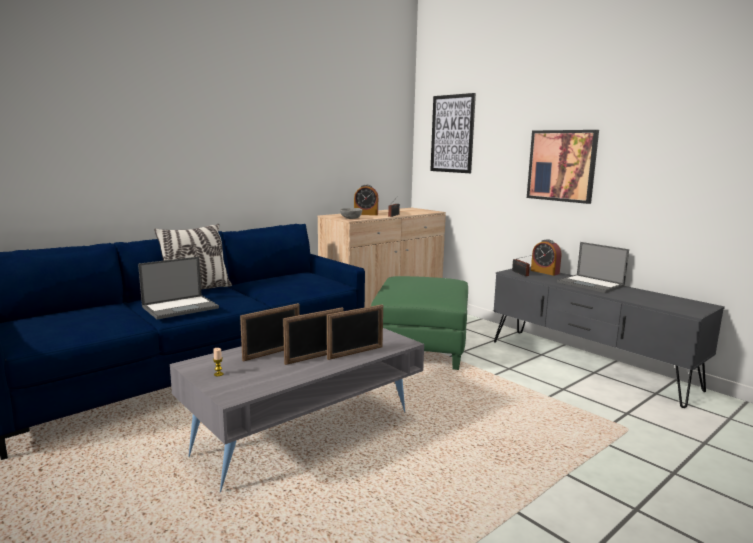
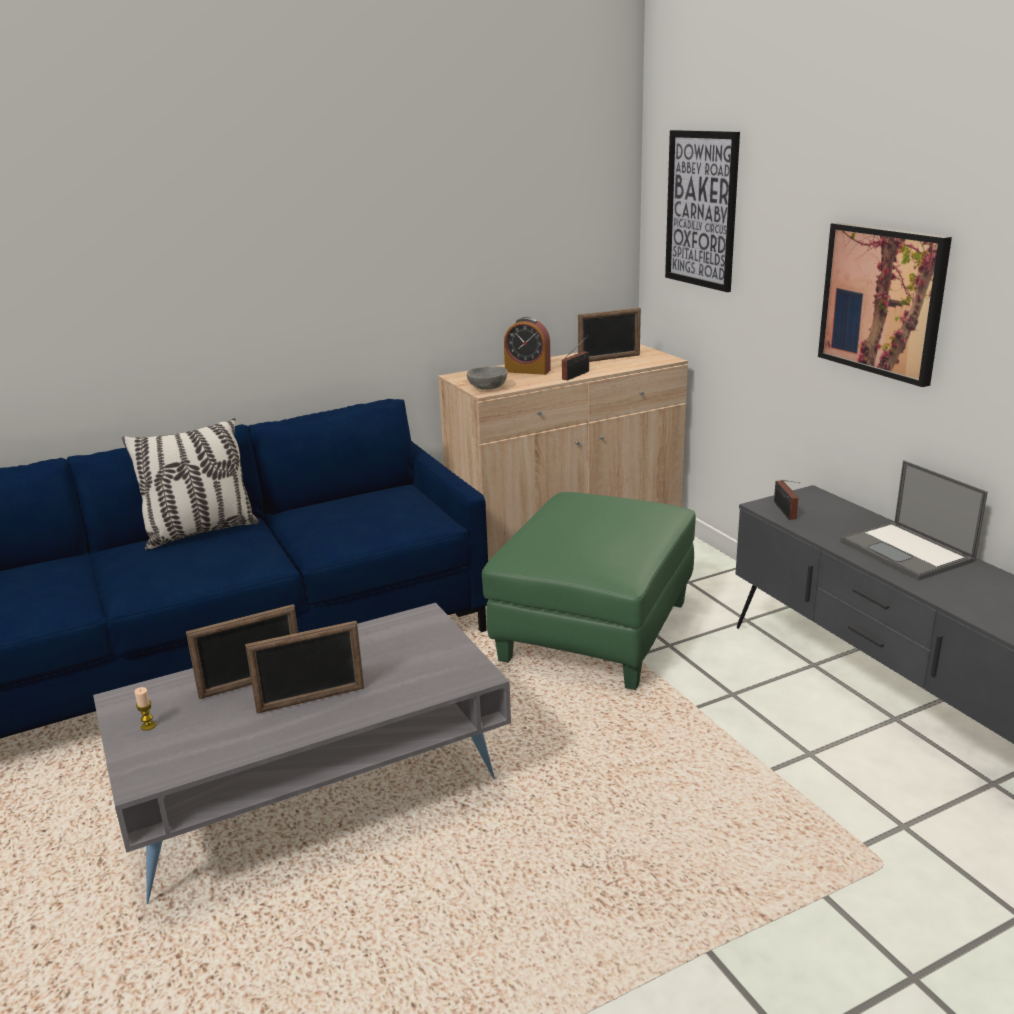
camera: 15 degrees right, 10 degrees up
(181, 307) = (155, 574): laptop -> none
(355, 353) = (381, 695): picture frame -> picture frame (609, 359)
(545, 272) = (838, 508): alarm clock -> none

